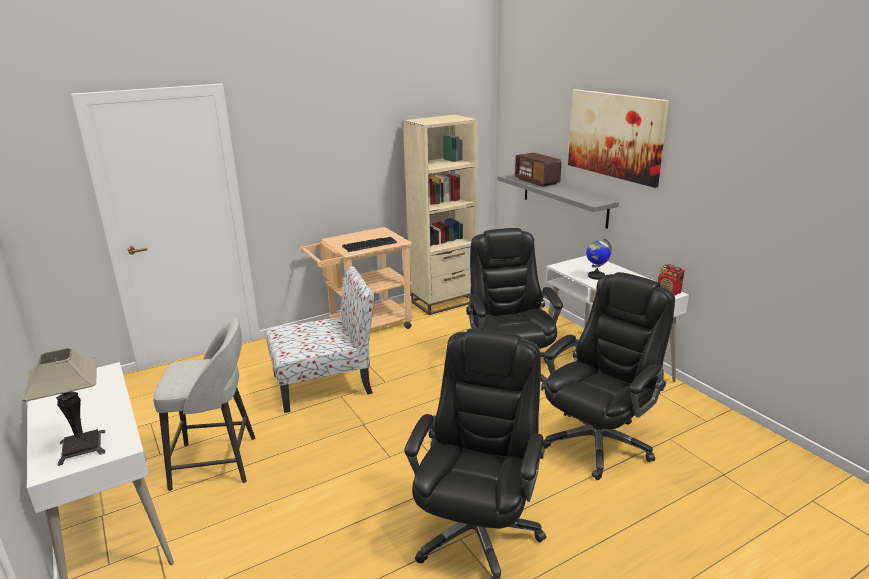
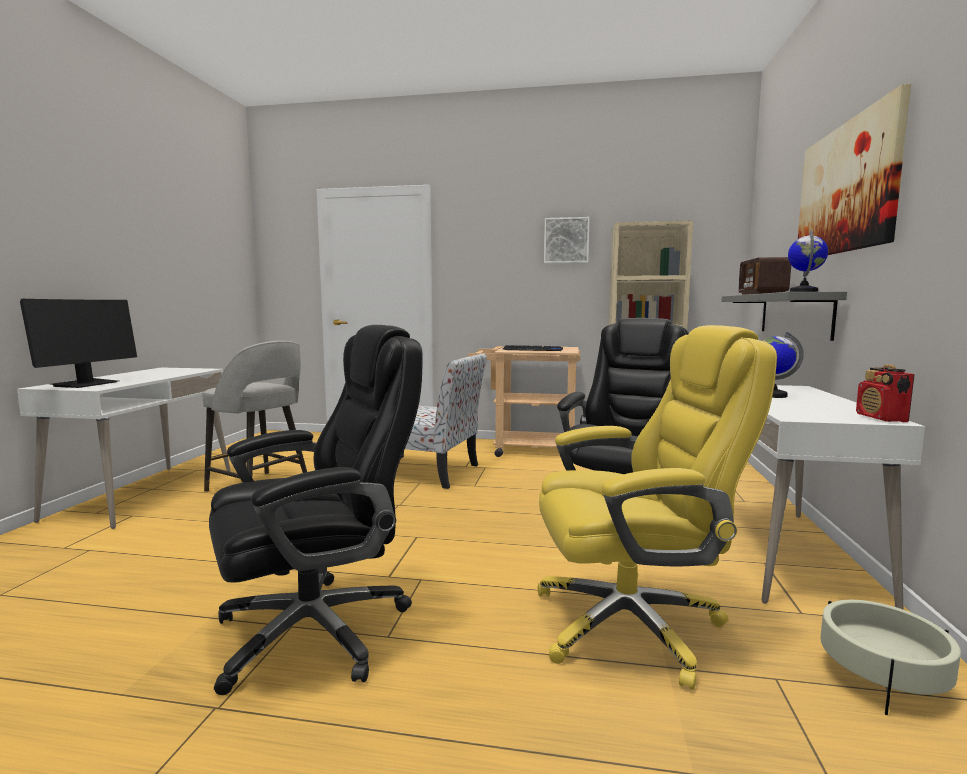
camera: 40 degrees right, 15 degrees down
(82, 447) = (86, 384): table lamp -> monitor
(365, 132) = (566, 240): none -> picture
(592, 199) = (804, 291): none -> globe
(598, 441) = (632, 624): black office chair -> yellow office chair
(696, 419) = (882, 679): none -> beige planter

